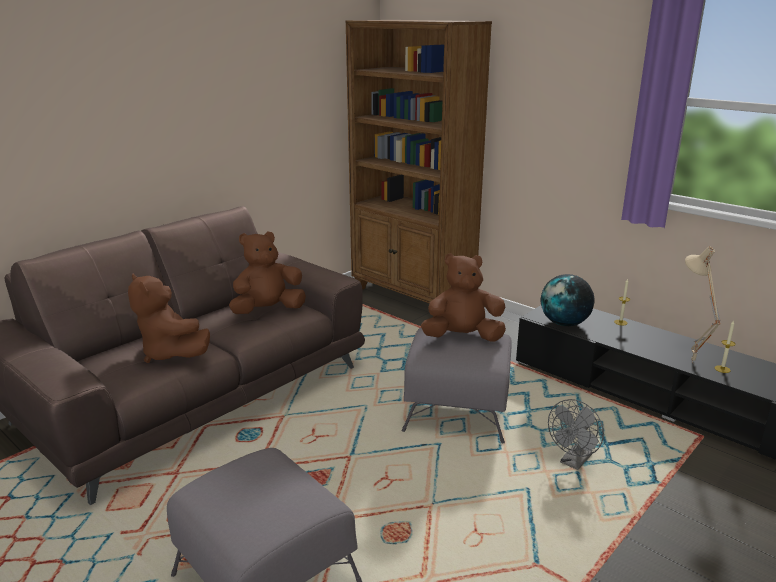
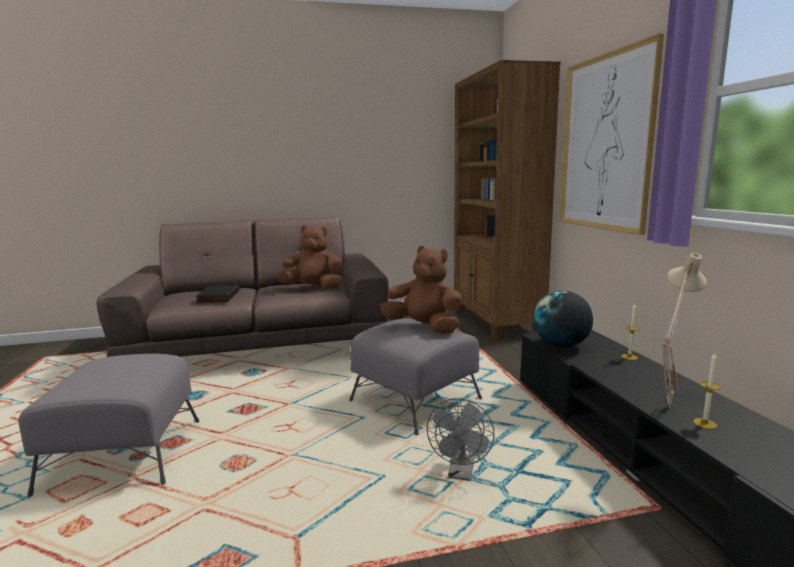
camera: 35 degrees right, 10 degrees down
(171, 353) = (217, 296): brown plush toy -> black book
(555, 119) = (604, 143): none -> picture
(573, 462) = (461, 474): grey fan -> grey fan turned 60 degrees counterclockwise

